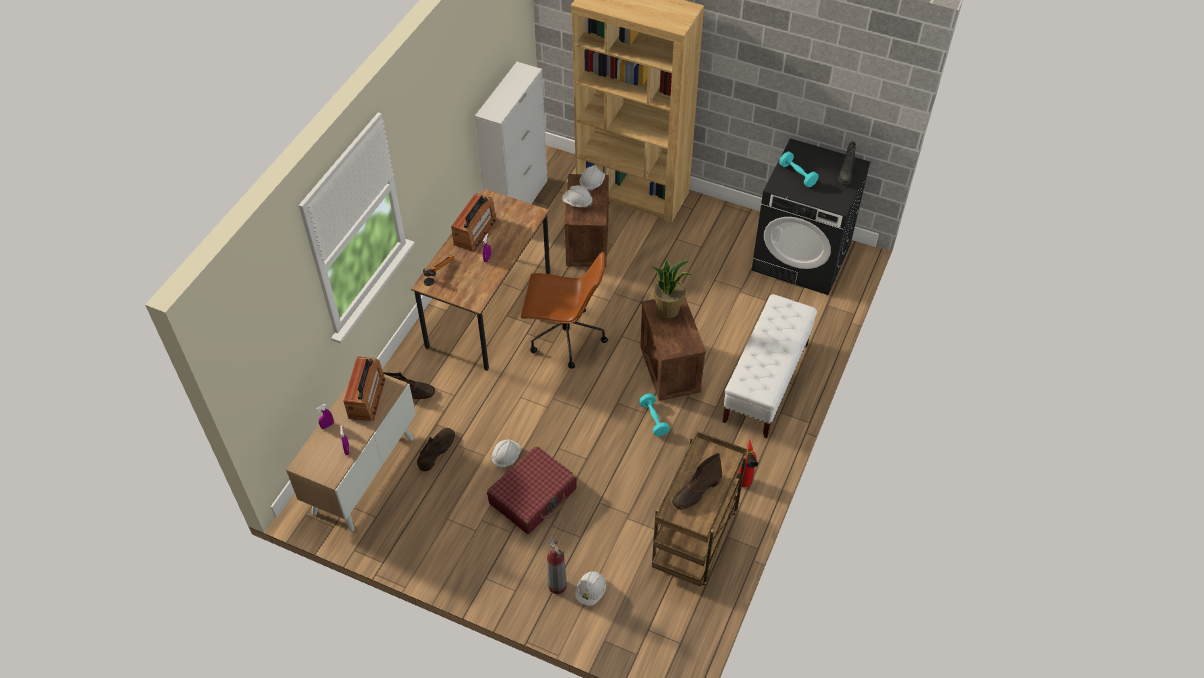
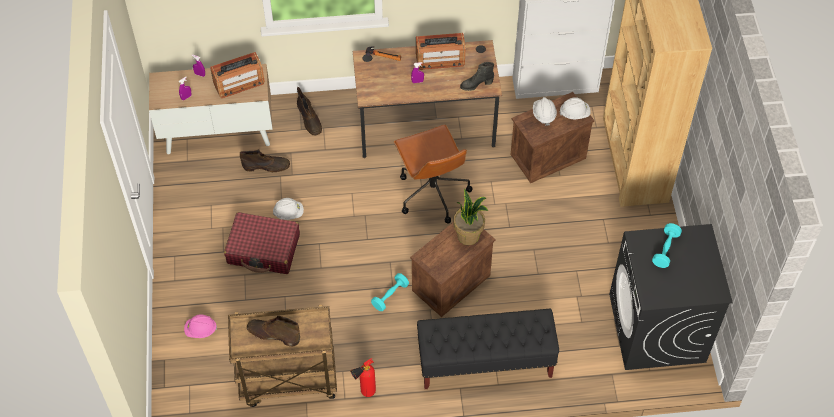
camera: 60 degrees right, 5 degrees up
(557, 585) = (194, 305): fire extinguisher -> none
(591, 592) = (201, 330): white hard hat -> pink hard hat
(766, 383) = (485, 362): white bench -> black bench
(845, 174) = (696, 288): black boot -> black boot (476, 84)

